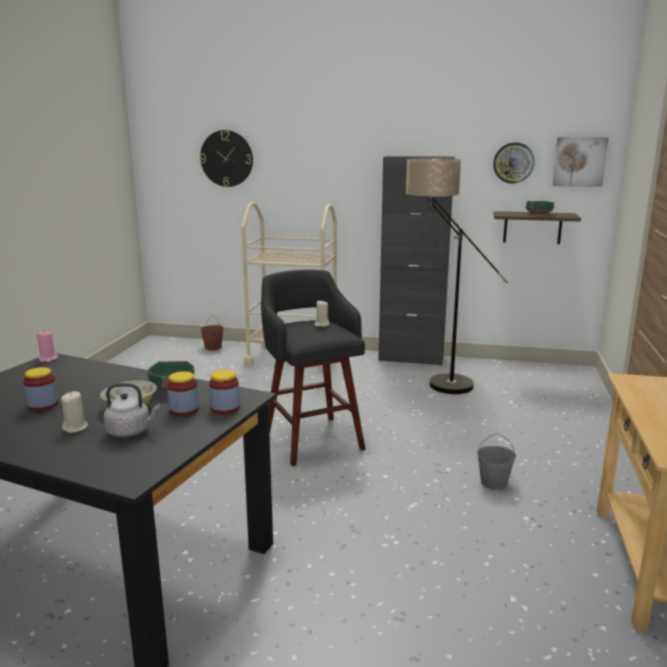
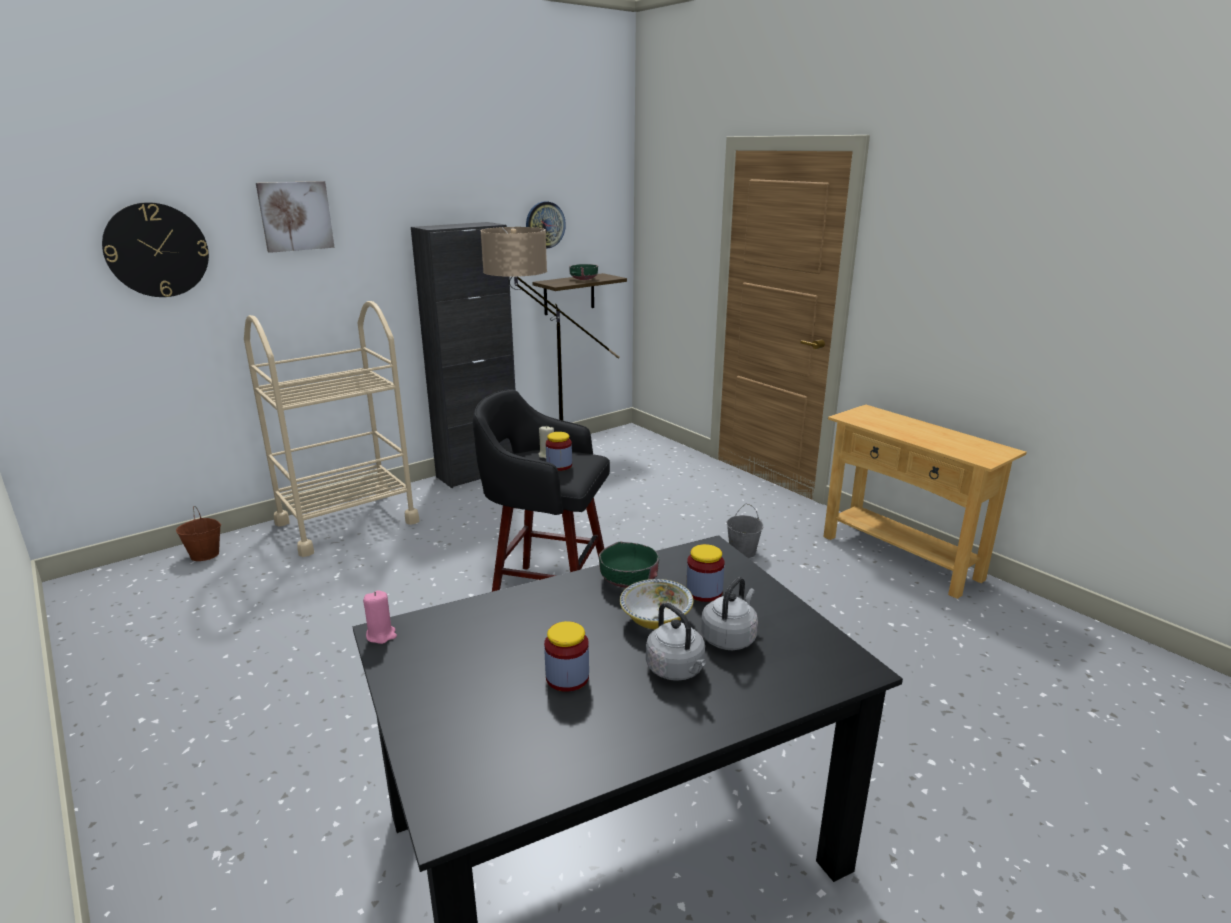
camera: 50 degrees left, 5 degrees up
(75, 428) = (677, 670): beige candle -> grey kettle
(225, 408) = (726, 569): jar -> jar (559, 465)
(579, 161) = (601, 219): picture -> picture (295, 216)

